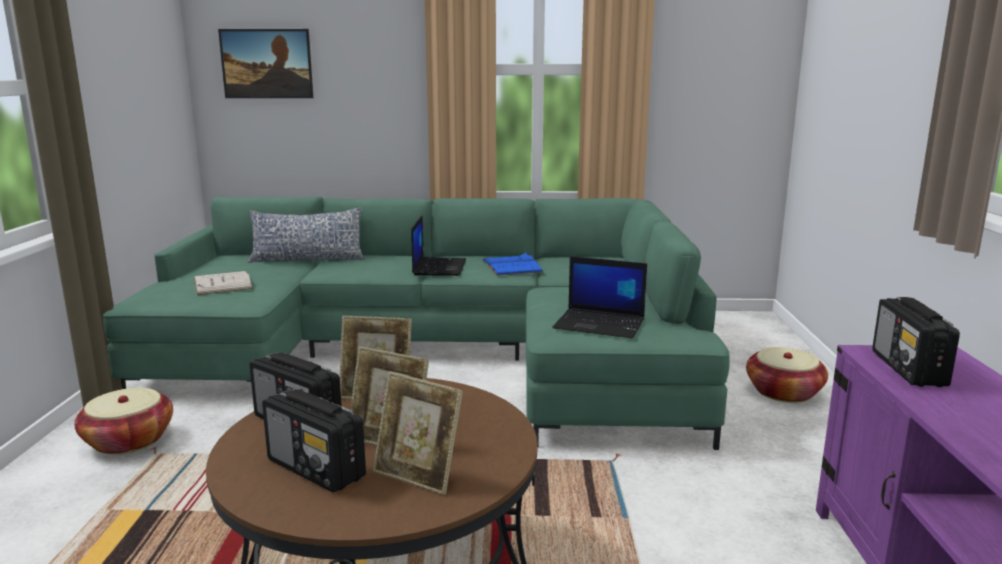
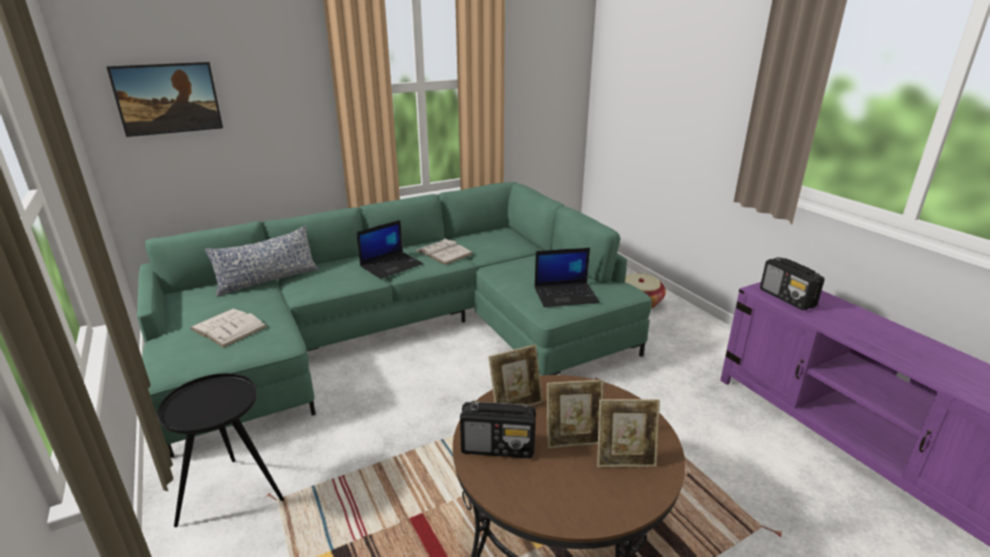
camera: 30 degrees left, 10 degrees up
(128, 440) = (234, 497): basket -> black side table
(316, 469) = (562, 480): radio -> none
(439, 267) = (391, 265): laptop -> laptop turned 75 degrees clockwise
(511, 266) = (444, 252): blue book -> white book

